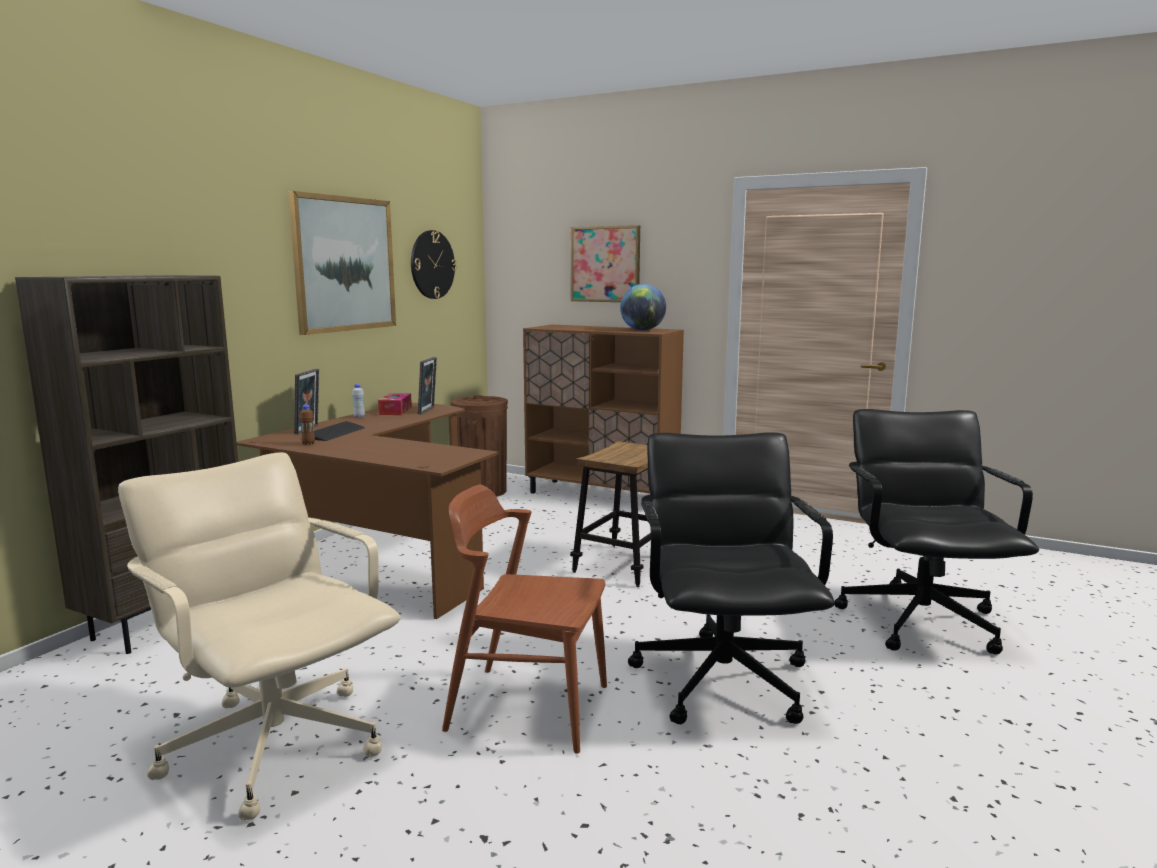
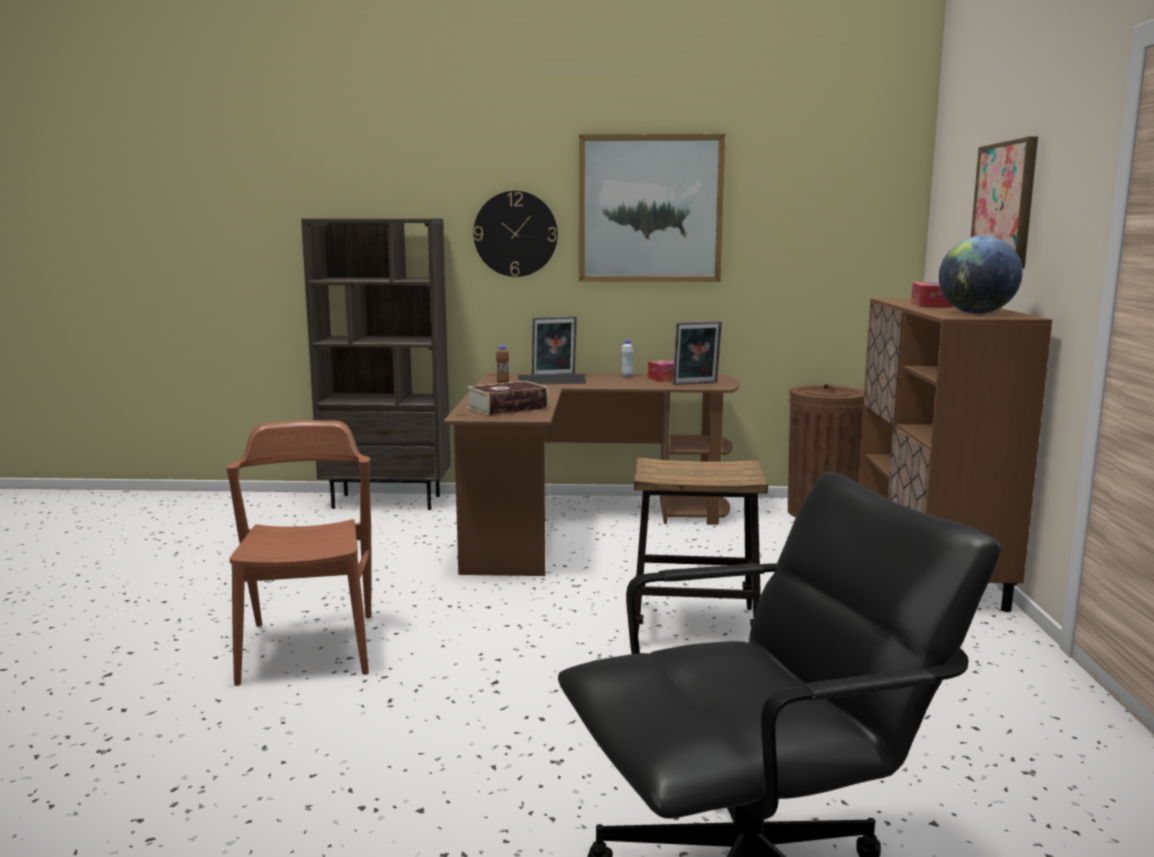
camera: 65 degrees right, 0 degrees up
(276, 744) = (224, 579): beige office chair -> none
(427, 453) = (507, 408): none -> book
(432, 264) = (806, 209): wall clock -> wall clock (515, 234)
(583, 328) = (931, 304): none -> tissue box
(723, 679) = (416, 736): black office chair -> none

